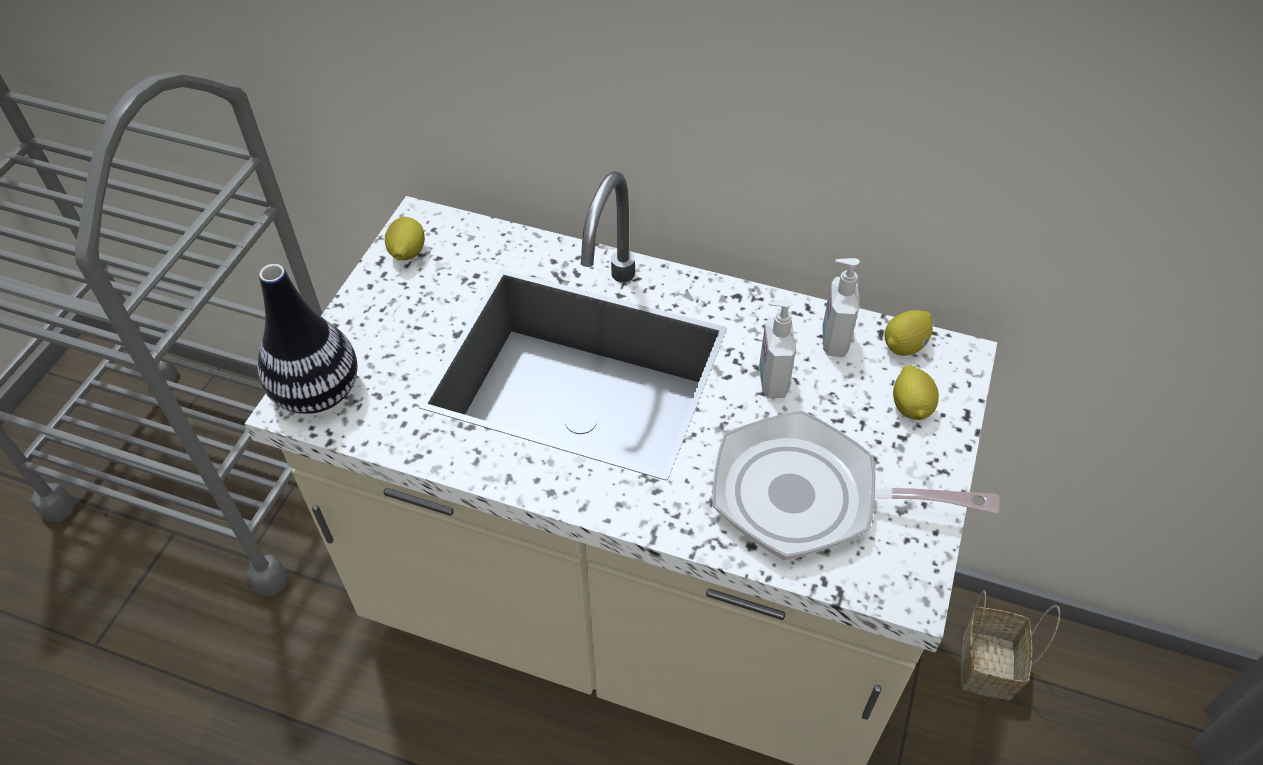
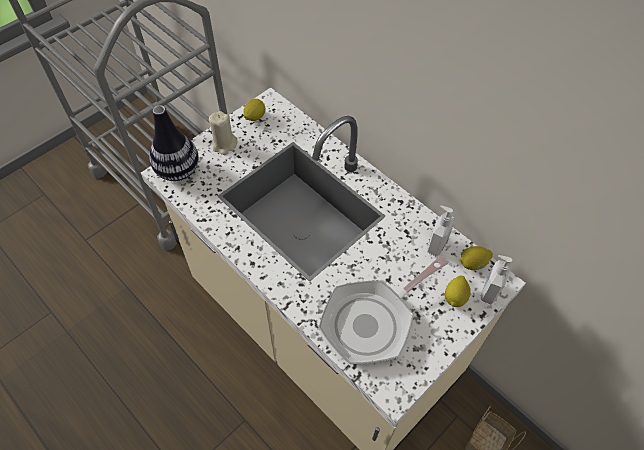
camera: 25 degrees right, 5 degrees up
(379, 318) = (224, 145): none -> beige candle
(771, 381) = (391, 253): soap dispenser -> soap dispenser (488, 291)
(808, 497) = (372, 321): frying pan -> frying pan turned 75 degrees counterclockwise

